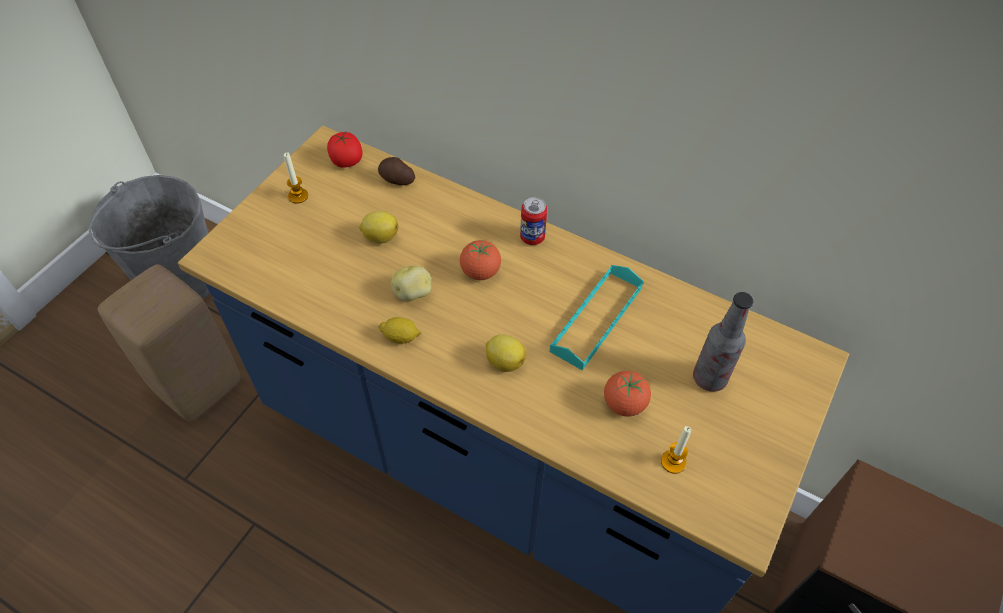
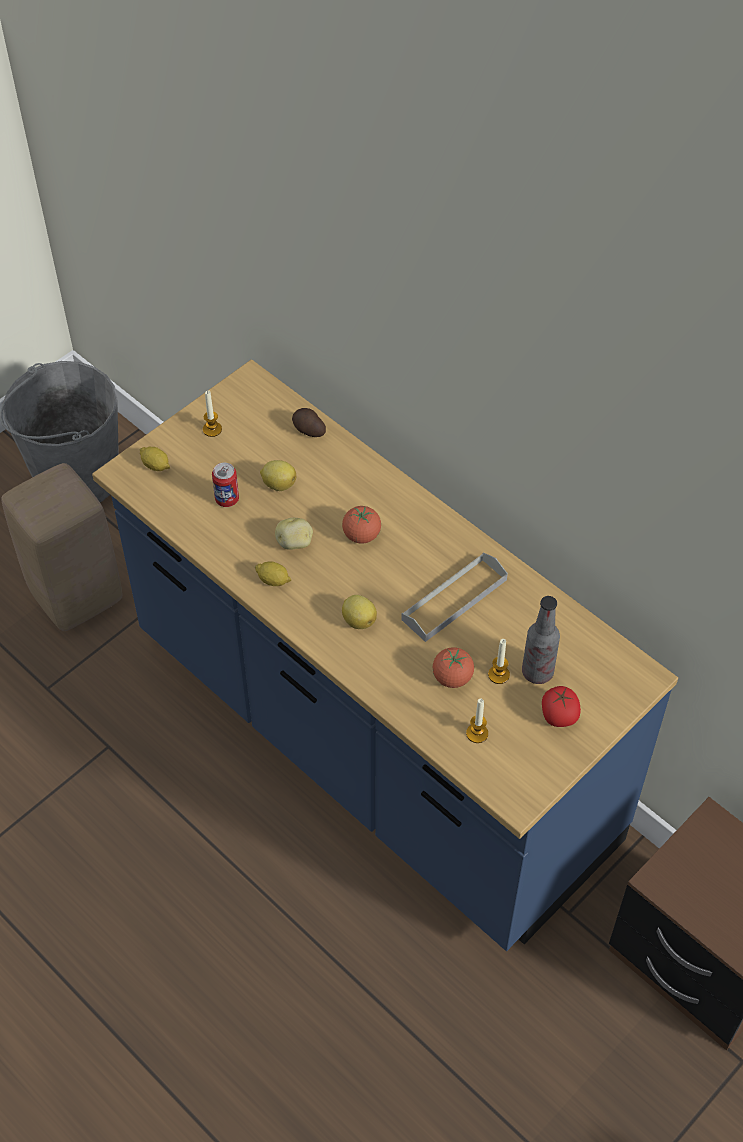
camera: 15 degrees right, 0 degrees up
(245, 242) = (155, 465): none -> lemon
(346, 161) = (265, 401): tomato -> tomato (559, 715)
(532, 237) = (420, 512): can -> can (227, 499)
(596, 319) = (454, 599): turquoise tray -> grey tray
(671, 390) = (498, 675): none -> candle

